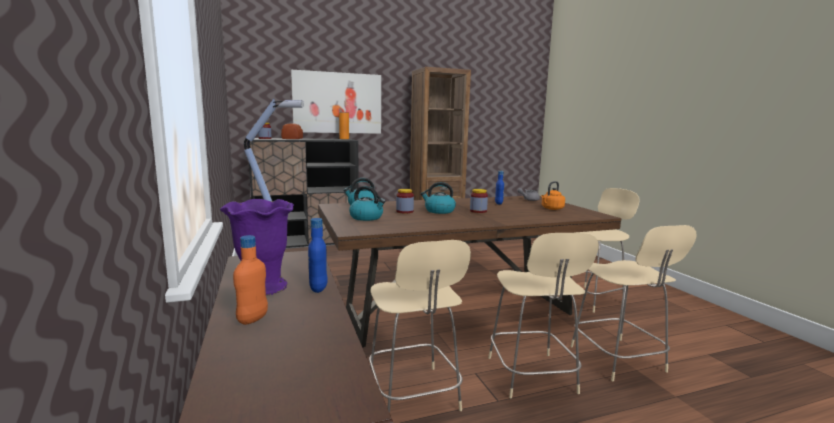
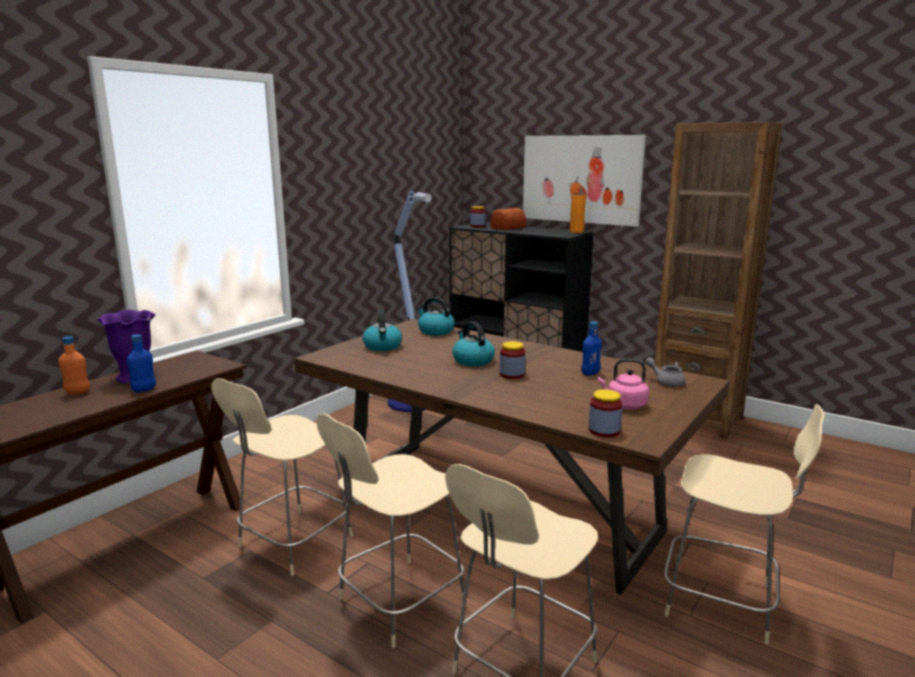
camera: 55 degrees right, 5 degrees up
(404, 211) = (440, 350): jar -> jar (604, 431)
(551, 209) = (624, 405): orange kettle -> pink kettle

